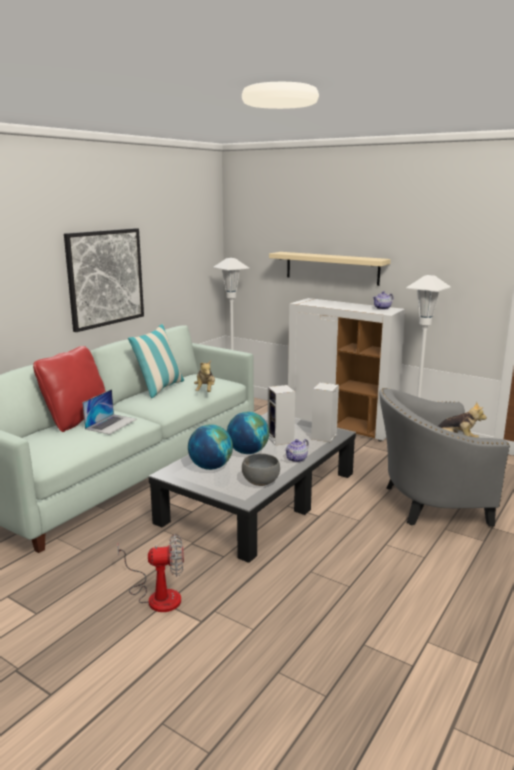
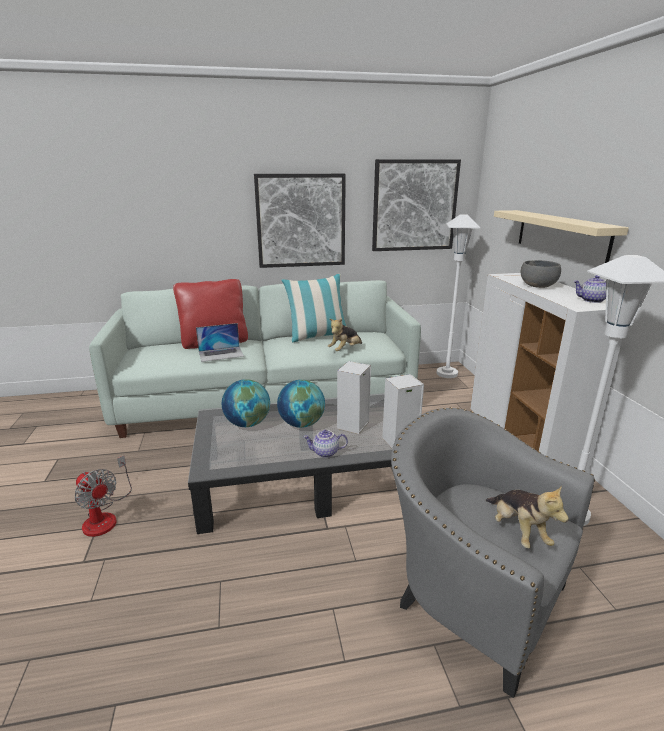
camera: 45 degrees right, 5 degrees up
(186, 253) = (414, 206): none -> picture
(260, 481) = (252, 458): grey bowl -> grey bowl (538, 285)

